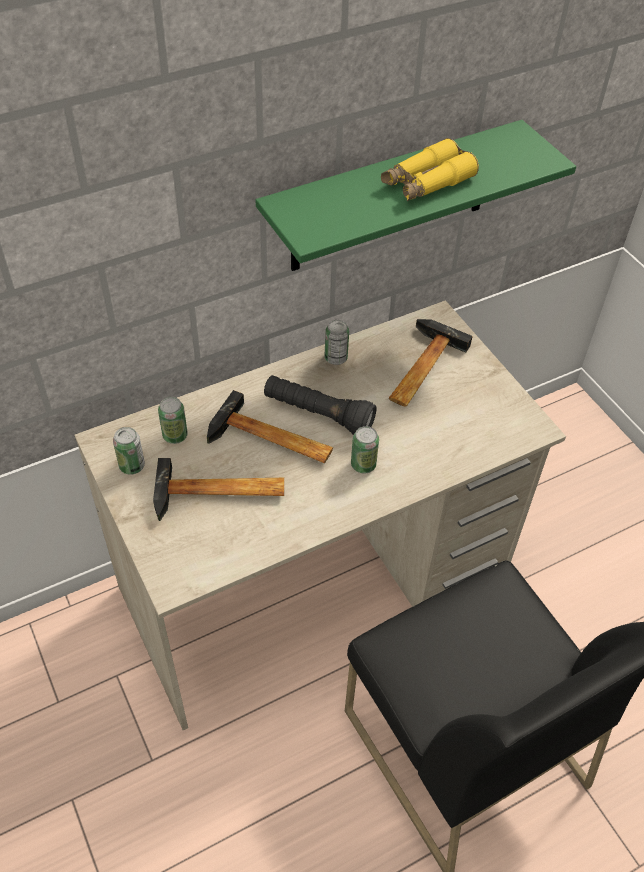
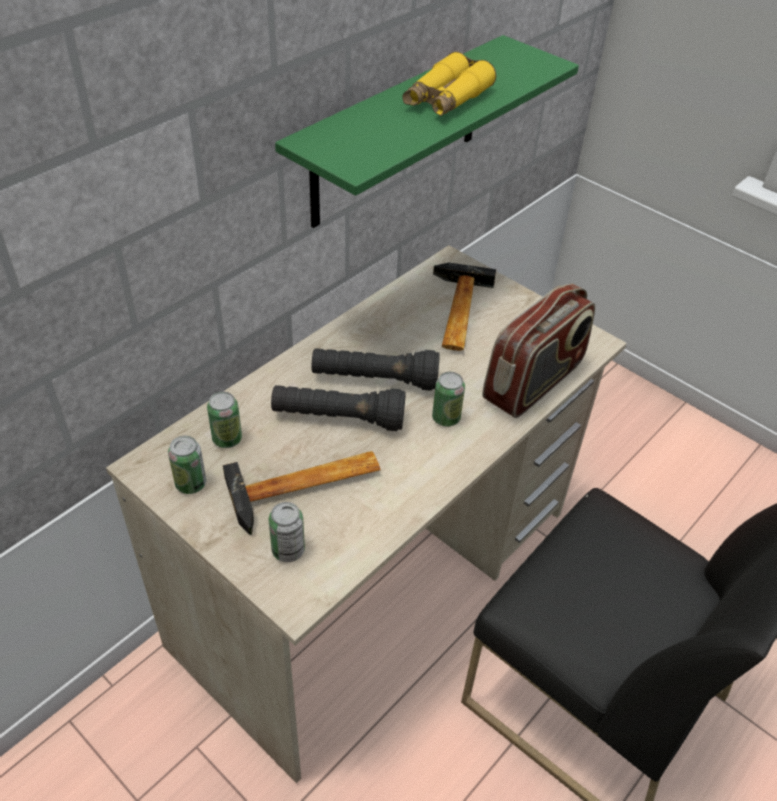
camera: 20 degrees left, 5 degrees down
(272, 441) = (338, 418): hammer -> black flashlight
(336, 358) = (366, 321): can -> can (288, 550)
(458, 452) = (534, 382): none -> radio

